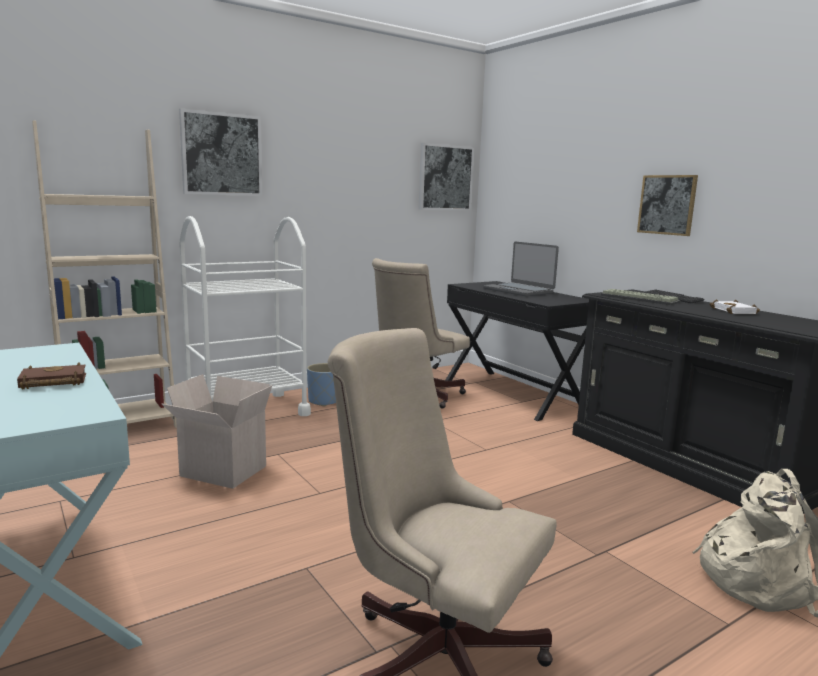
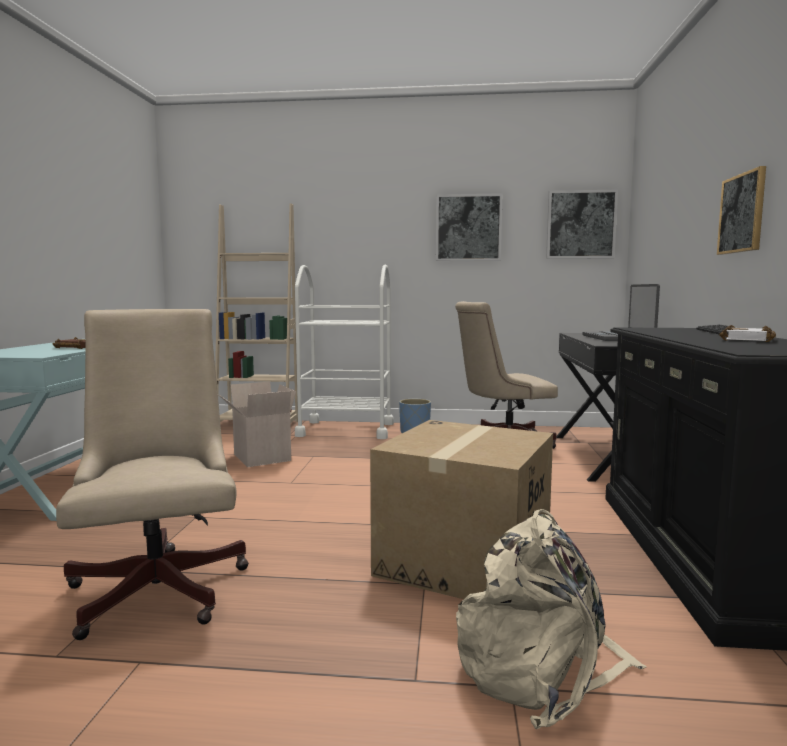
camera: 40 degrees right, 5 degrees down
(221, 154) = (348, 218): picture -> picture (468, 228)
(592, 520) = (464, 561): none -> cardboard box
(640, 298) = (664, 331): keyboard -> none

